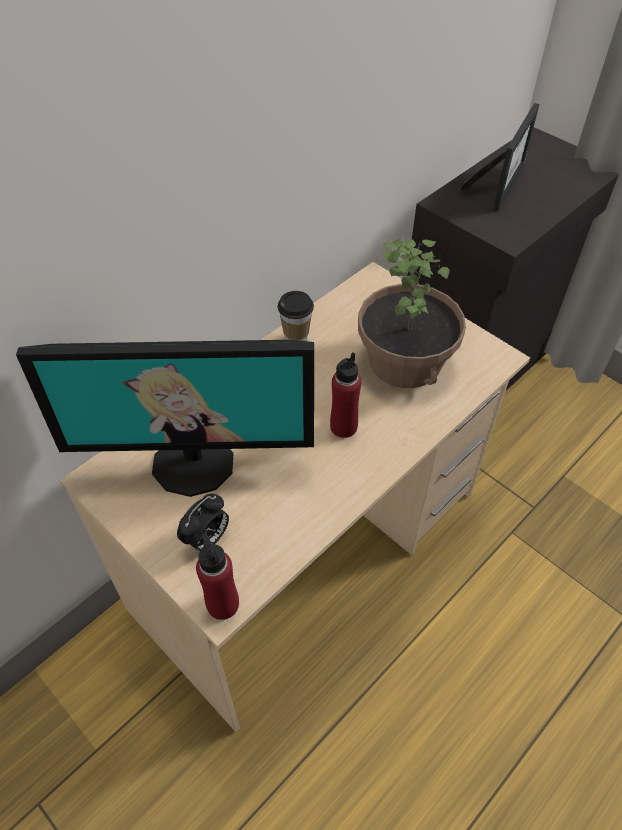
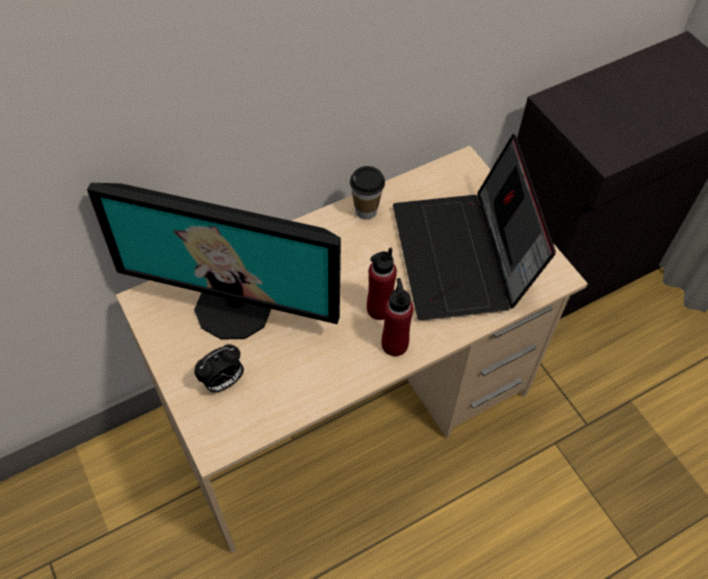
camera: 15 degrees right, 5 degrees up
(222, 604) = (218, 442): red bottle -> red bottle (394, 344)
(406, 361) = (463, 258): potted plant -> laptop
(500, 183) = (624, 91): picture frame -> none

